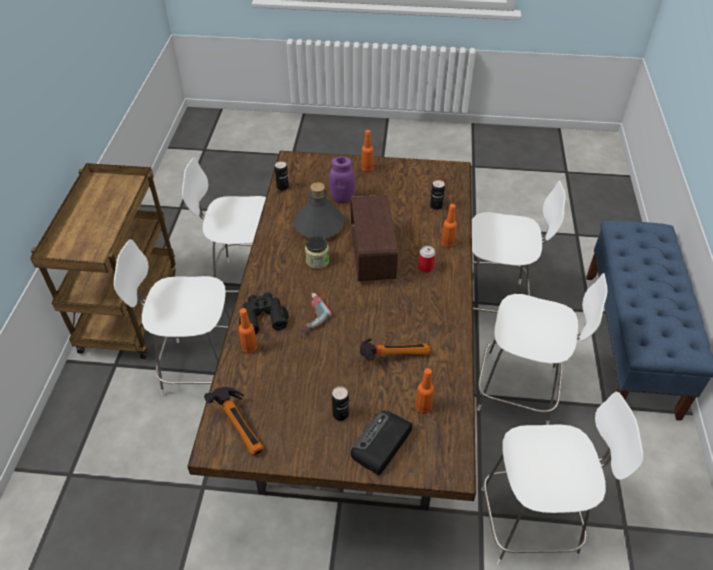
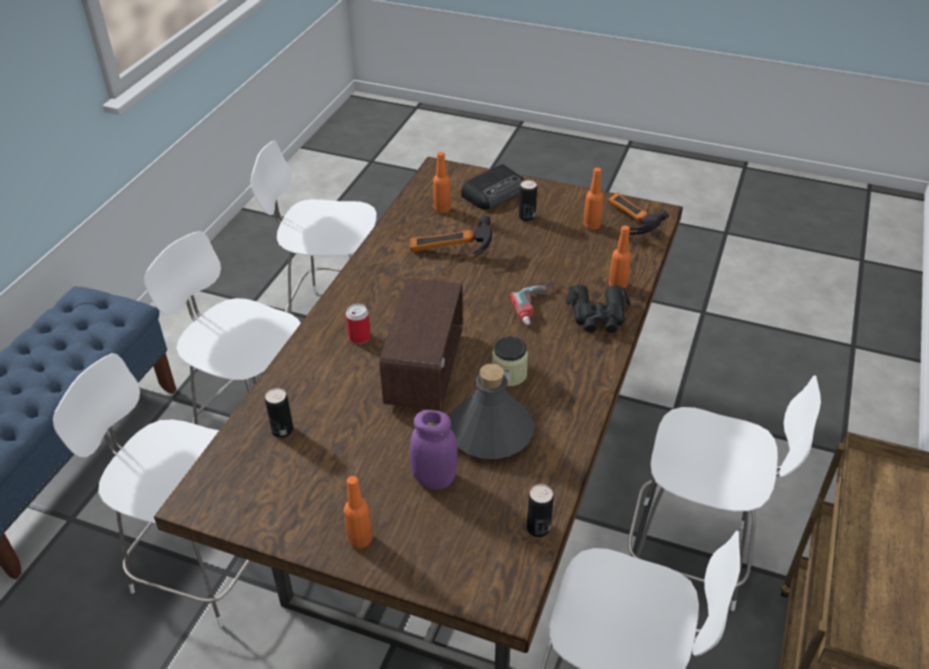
camera: 165 degrees left, 5 degrees down
(447, 244) = (307, 364): orange bottle -> orange bottle (591, 225)

